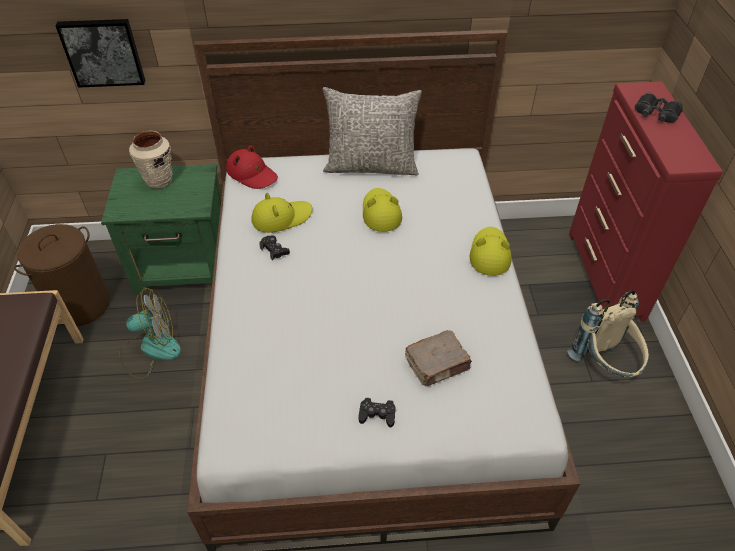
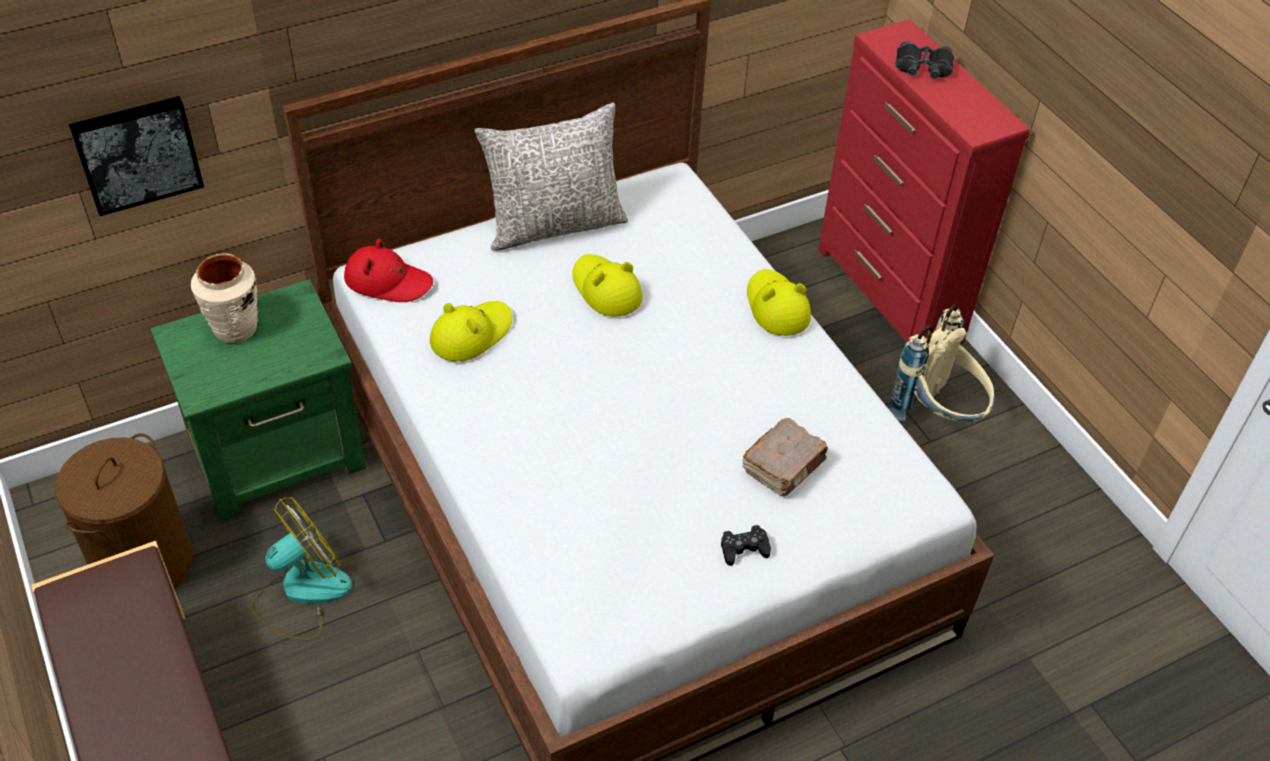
camera: 25 degrees left, 0 degrees up
(274, 250) = (489, 382): black game controller -> none

